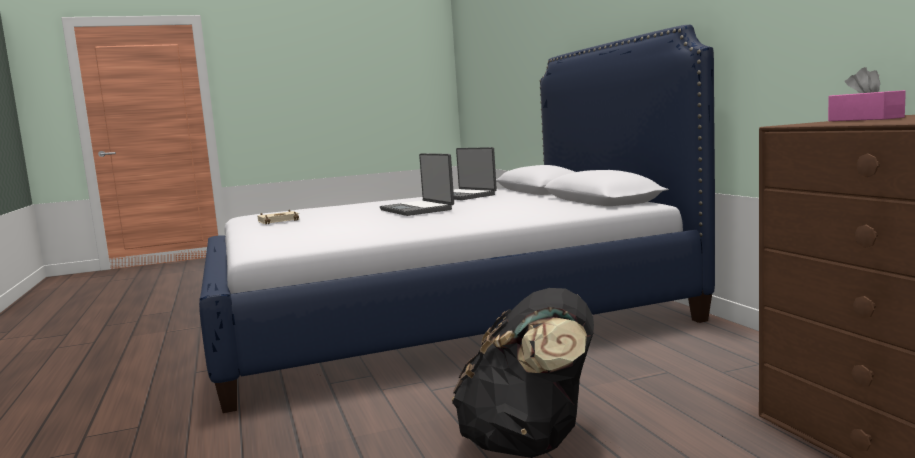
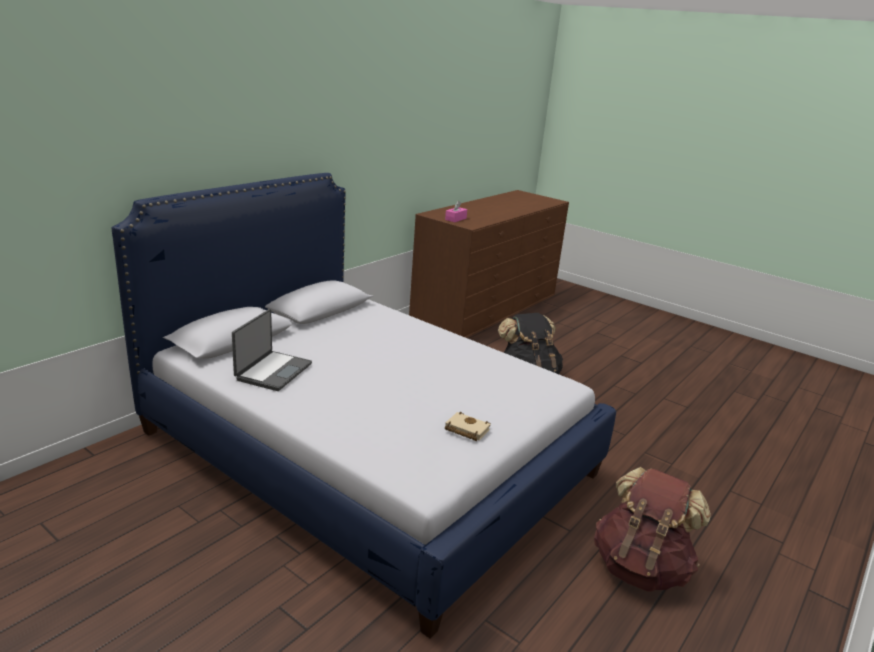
camera: 125 degrees left, 15 degrees up
(98, 388) = (640, 568): none -> brown backpack
(418, 209) = (384, 369): laptop -> none

